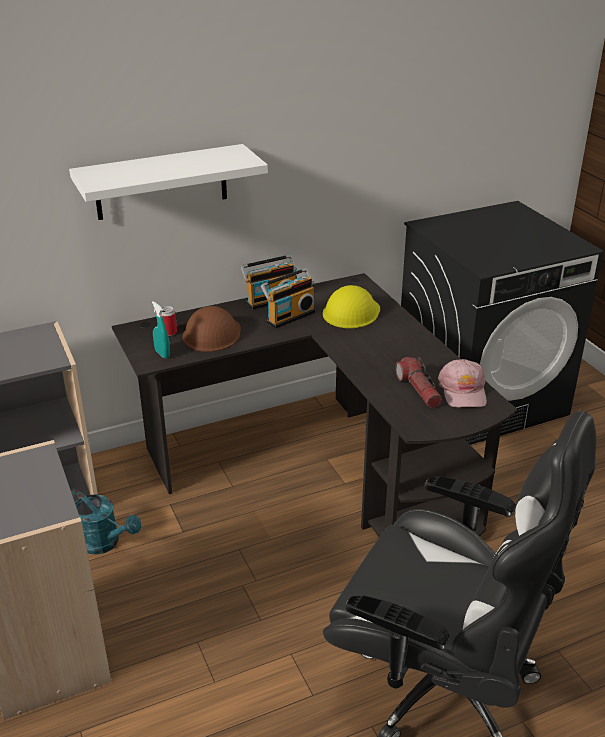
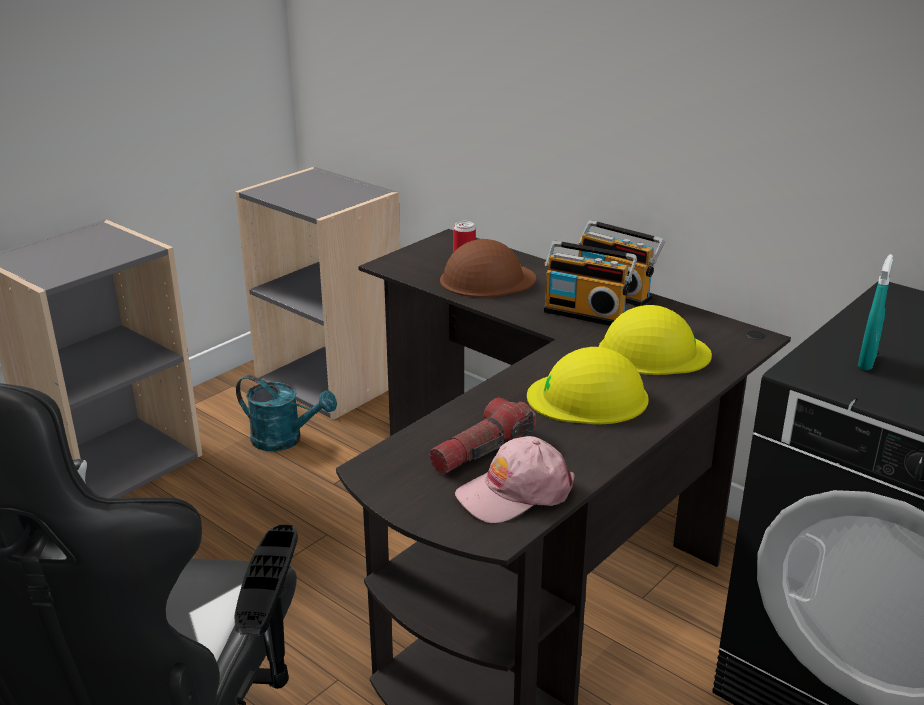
camera: 65 degrees right, 5 degrees down
(105, 543) = (285, 440): turquoise watering can -> turquoise watering can turned 75 degrees counterclockwise
(161, 182) = (526, 61): white shelf -> none
(162, 354) = (413, 266): turquoise spray bottle -> turquoise spray bottle (866, 362)
(385, 344) = (588, 397): none -> yellow hard hat

